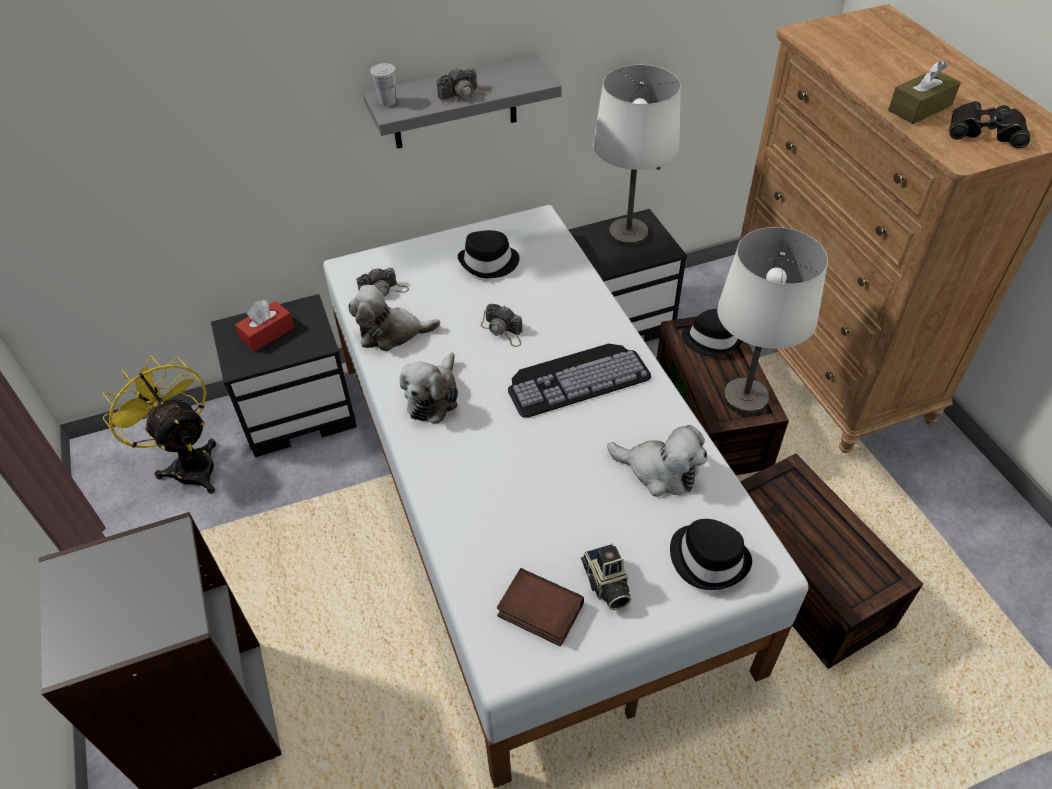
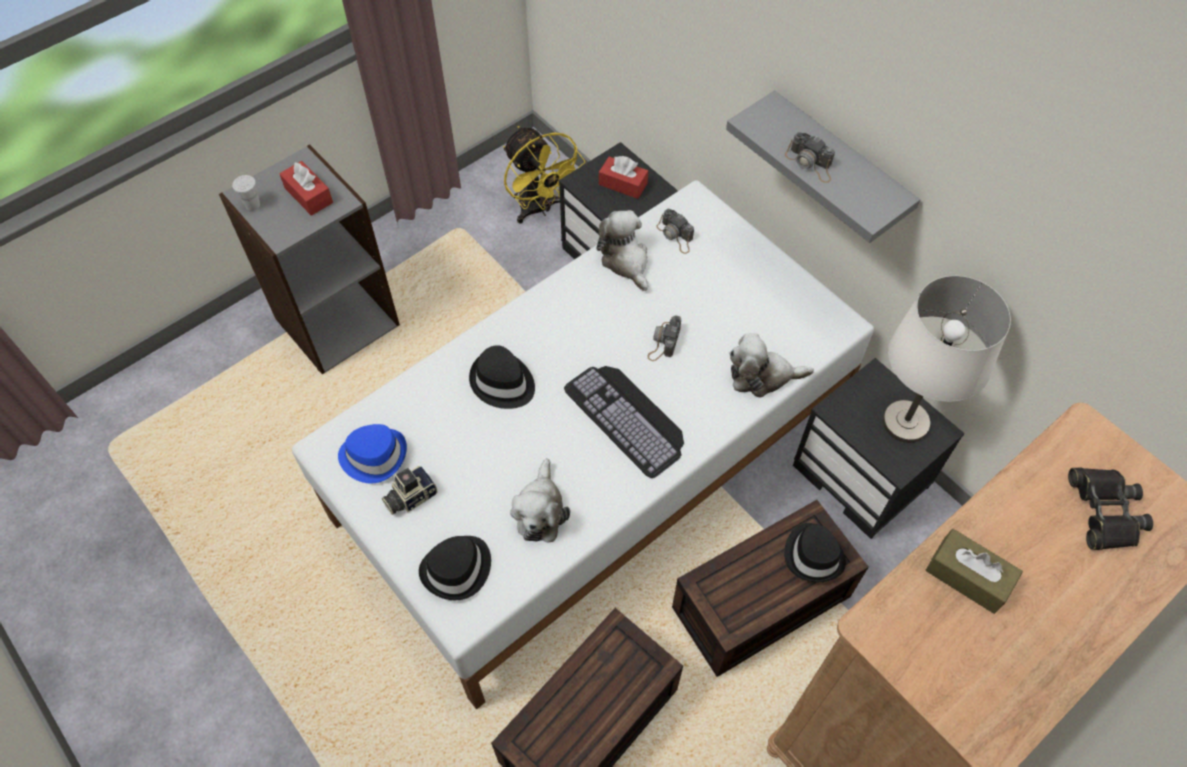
camera: 70 degrees right, 10 degrees up
(131, 574) = (308, 195): none -> red tissue box
(189, 463) = (540, 209): yellow fan -> yellow fan turned 120 degrees clockwise
(387, 102) = (766, 113): white cup -> white cup (252, 205)
(433, 397) = (563, 316): plush toy -> plush toy (762, 376)
(489, 263) = (752, 302): black hat -> black hat (502, 383)
(538, 611) = (374, 455): book -> blue hat
(746, 398) = (739, 604): white table lamp -> none
(985, 132) = (949, 654): black binoculars -> black binoculars (1104, 511)

